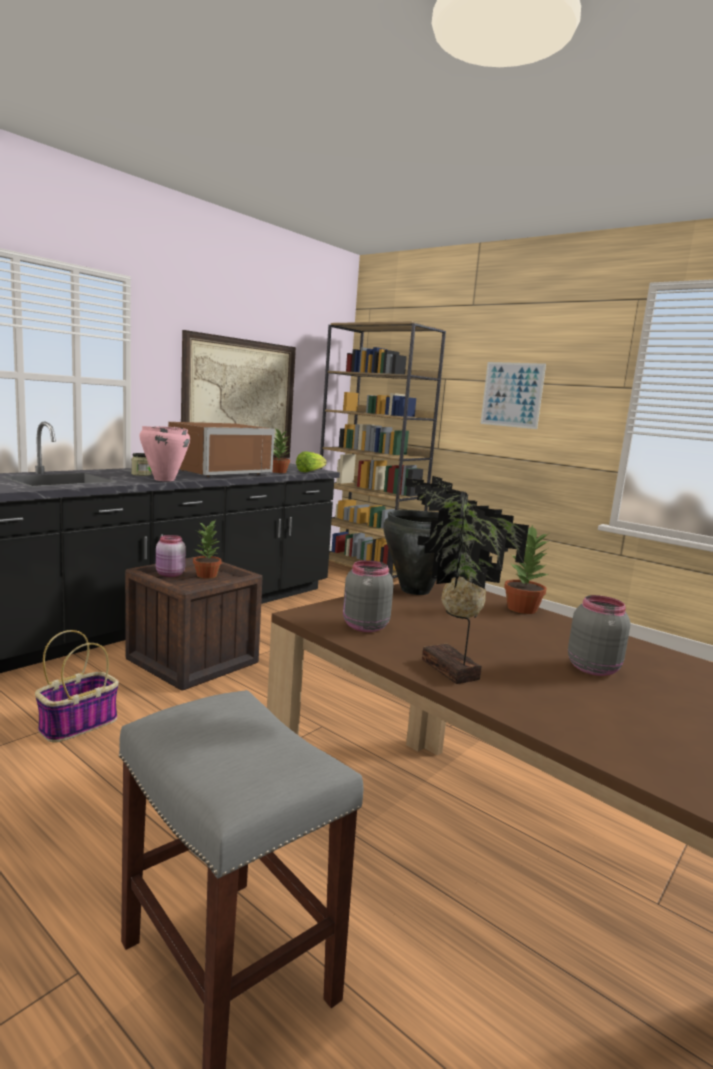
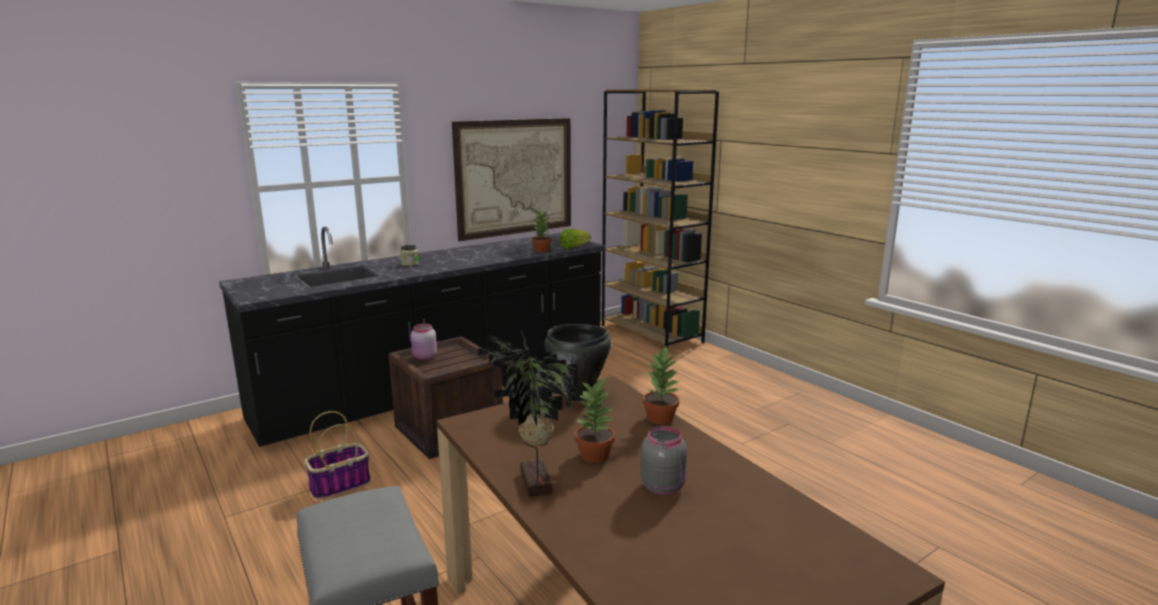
camera: 15 degrees right, 5 degrees up
(164, 479) = (424, 270): pink cooking pot -> none
(207, 575) = (455, 358): potted plant -> potted plant (595, 455)
(217, 471) = (482, 254): brown microwave -> none
(364, 626) = (500, 436): grey jar -> none
(512, 394) = (782, 159): picture -> none

